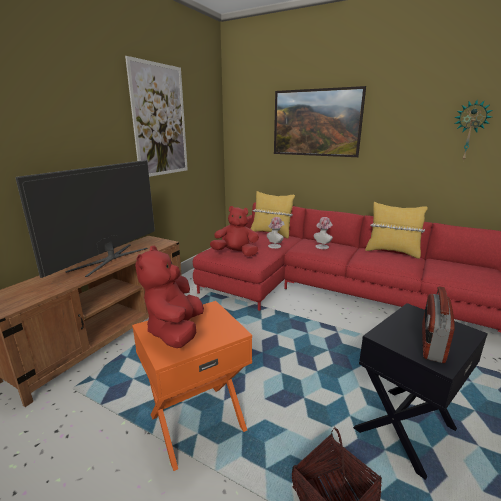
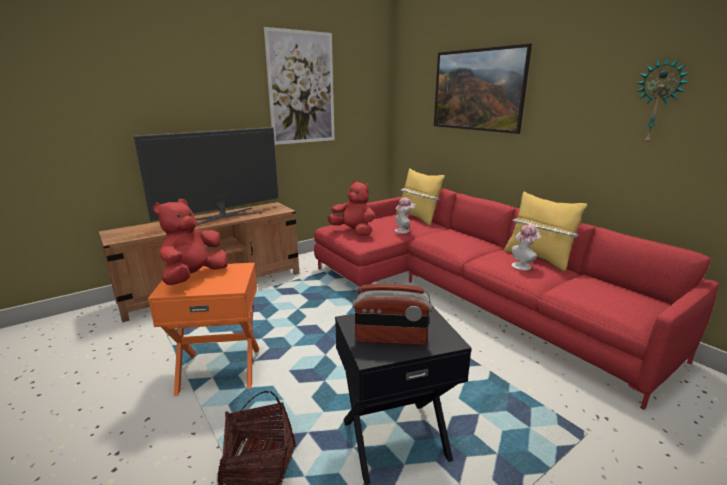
camera: 25 degrees right, 0 degrees up
(322, 246) = (455, 238): hat -> hat (523, 265)
(431, 343) = (390, 339): radio -> radio turned 135 degrees counterclockwise

